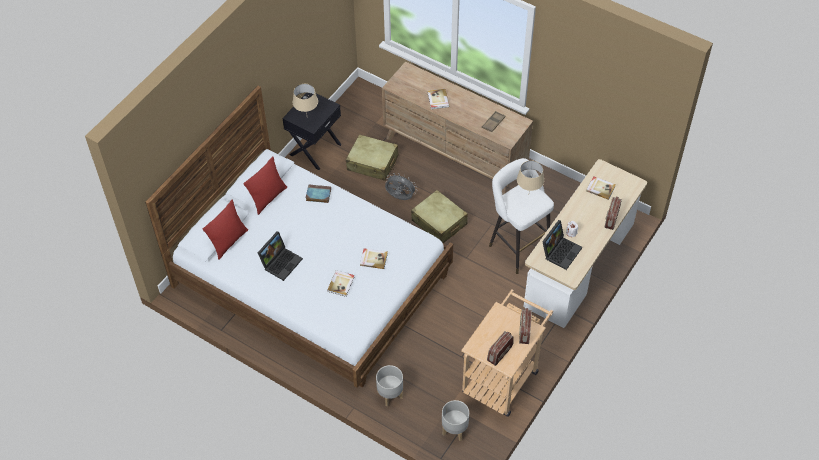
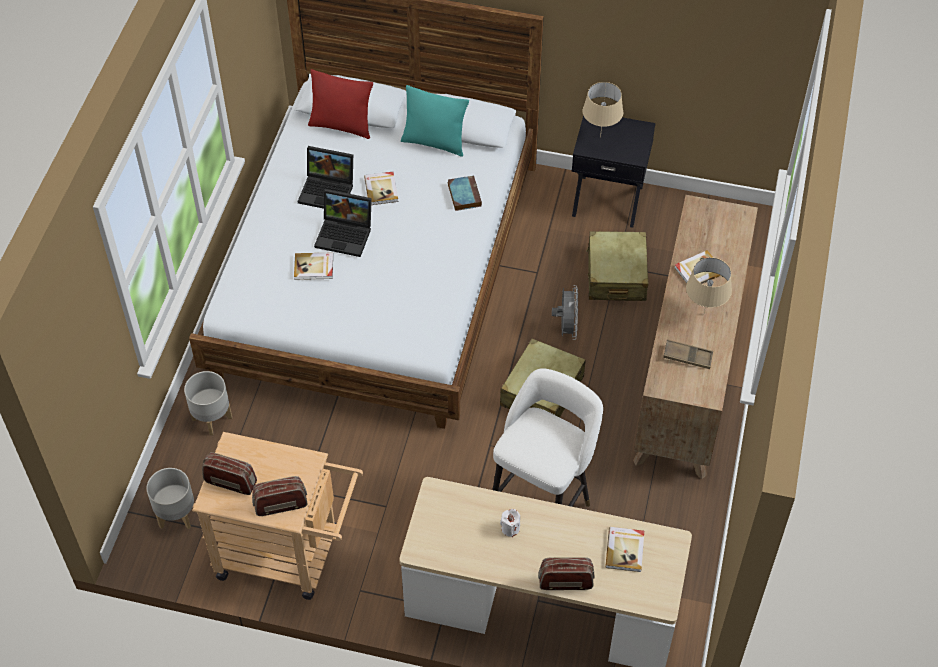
camera: 70 degrees right, 0 degrees up
(268, 198) = (434, 142): red pillow -> turquoise pillow
(373, 259) = (374, 293): book -> book (381, 189)
(528, 195) = (556, 444): beige table lamp -> beige table lamp (703, 314)
(560, 251) = (466, 522): laptop -> laptop (346, 234)

